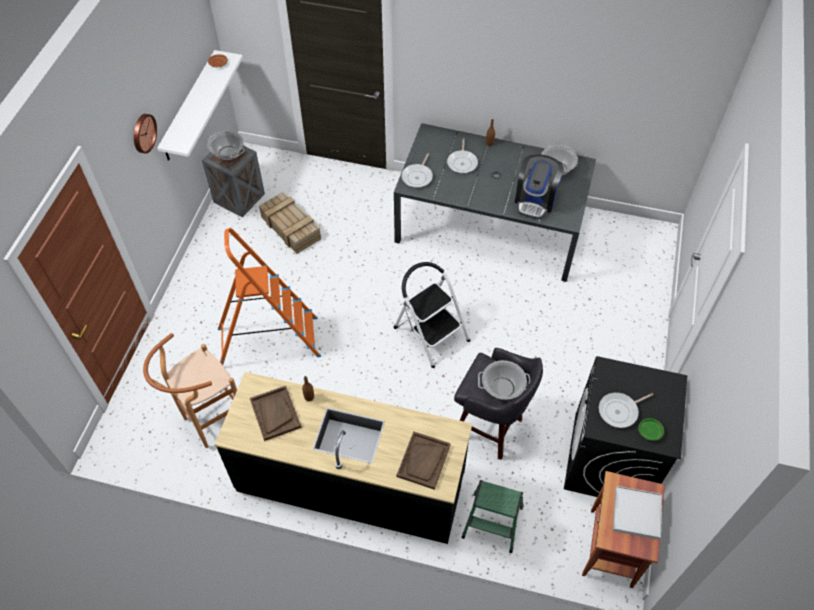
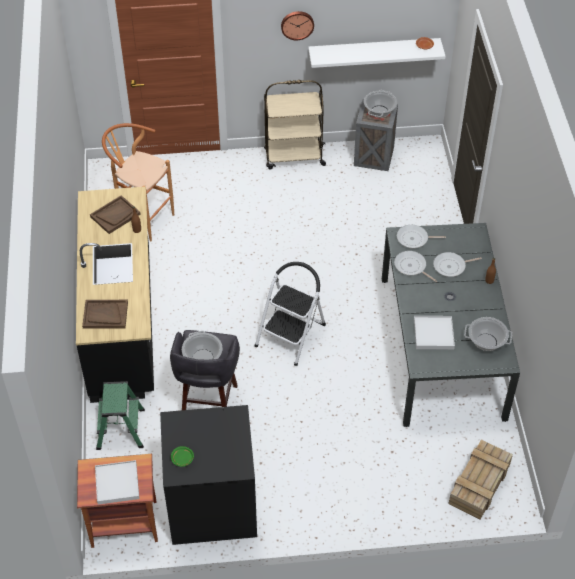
camera: 70 degrees right, 5 degrees down
(202, 260) = (294, 157): none -> beige cart
(269, 342) = (232, 228): orange step ladder -> none
(291, 228) = (359, 202): crate -> crate (479, 485)
(535, 200) = (433, 334): coffee machine -> white tray
(620, 411) = (195, 432): frying pan -> frying pan (411, 267)

